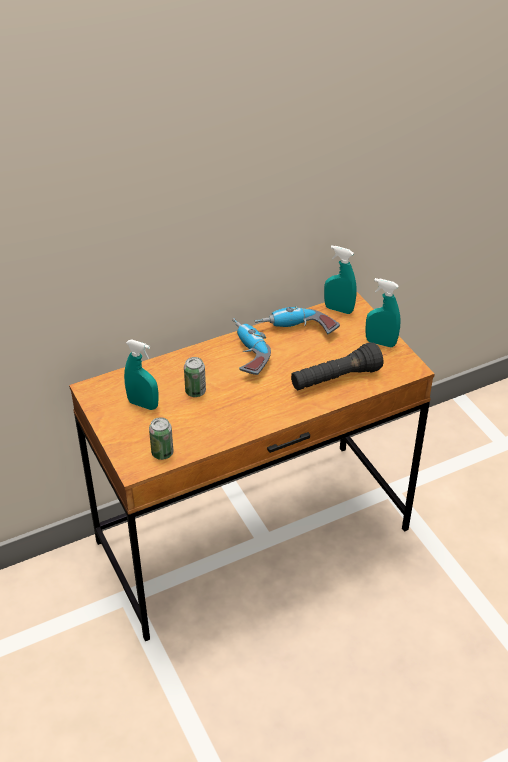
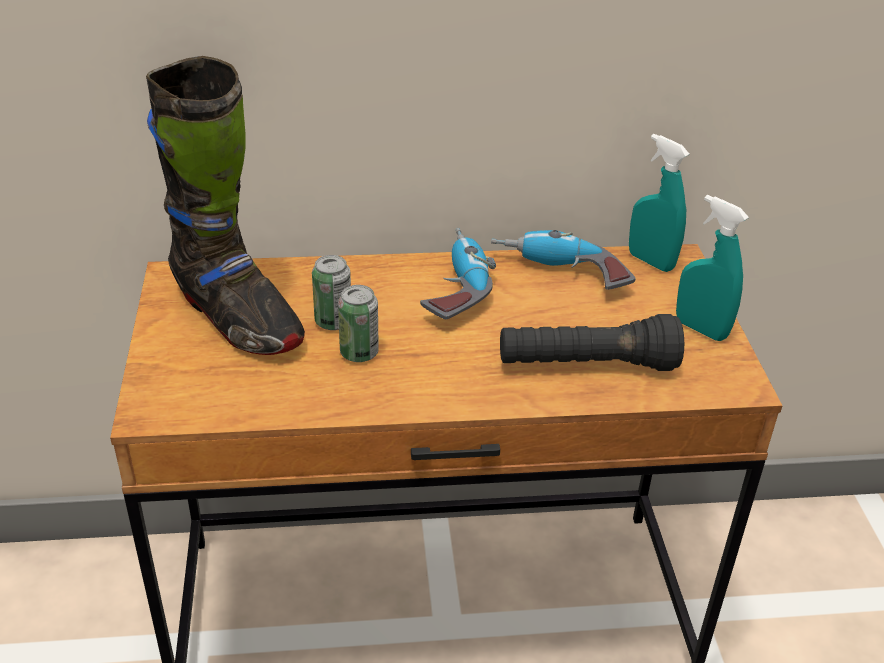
camera: 20 degrees right, 5 degrees down
(143, 404) = (236, 318): turquoise spray bottle -> black boot
(162, 453) = (211, 401): can -> can (359, 353)

